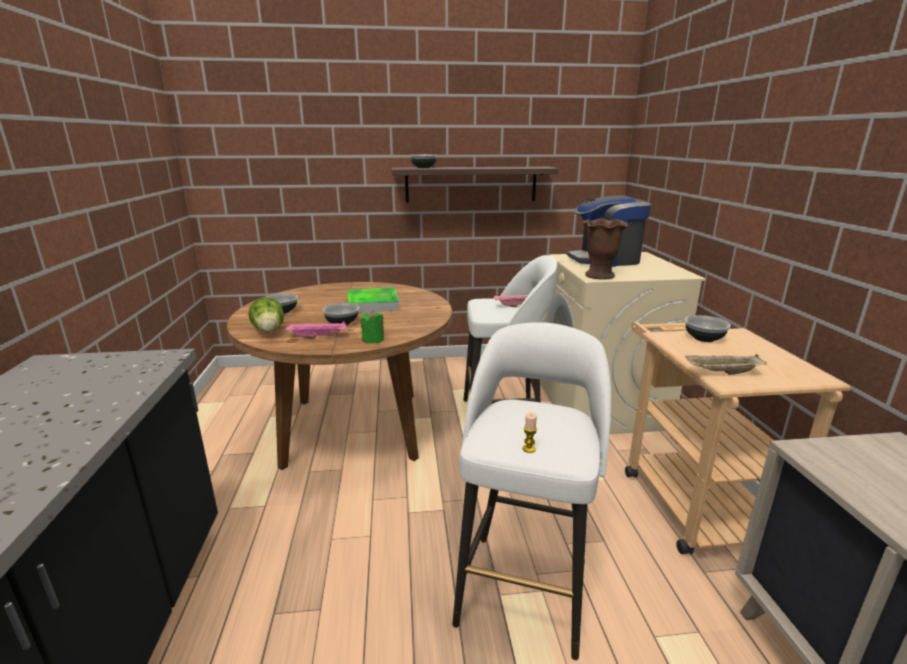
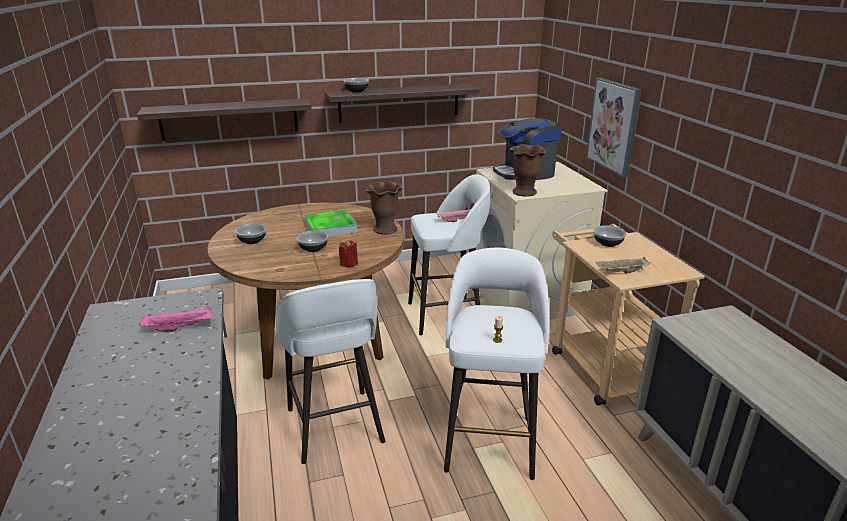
camera: 10 degrees left, 5 degrees up
(269, 332) = (254, 262): lettuce -> none
(292, 192) = (229, 119): none -> shelf
(318, 337) = (300, 264): pink tray -> pink tray (180, 327)
(334, 540) = (335, 428): none -> white stool
(373, 340) = (349, 263): green candle -> red candle
(431, 309) = (385, 229): none -> brown vase
(717, 200) = (614, 126): none -> picture

